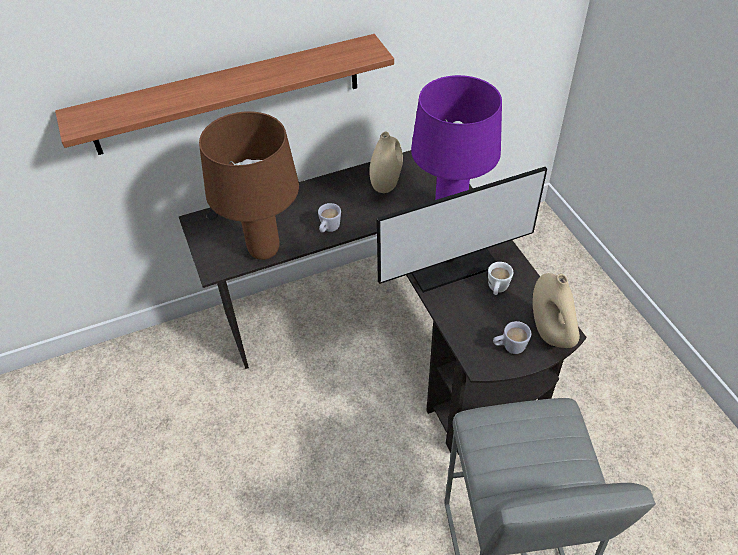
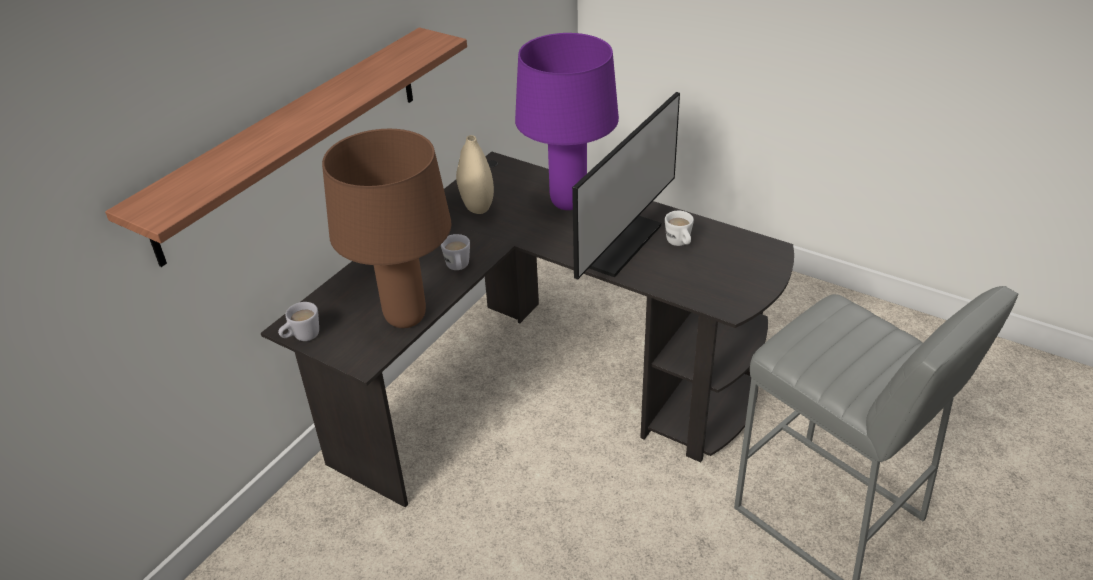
camera: 35 degrees left, 10 degrees down
(509, 347) = (740, 282): white mug -> white mug (302, 337)
(550, 332) = (761, 254): beige vase -> none

